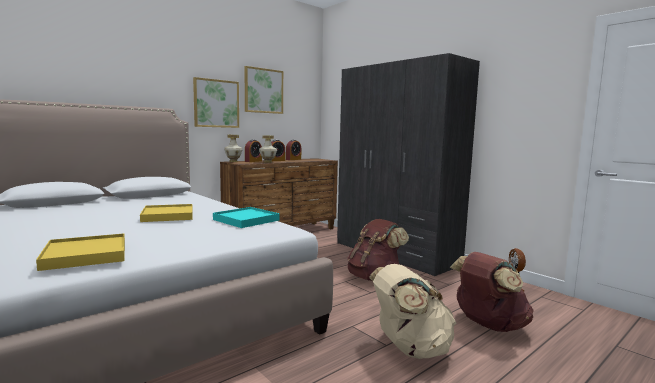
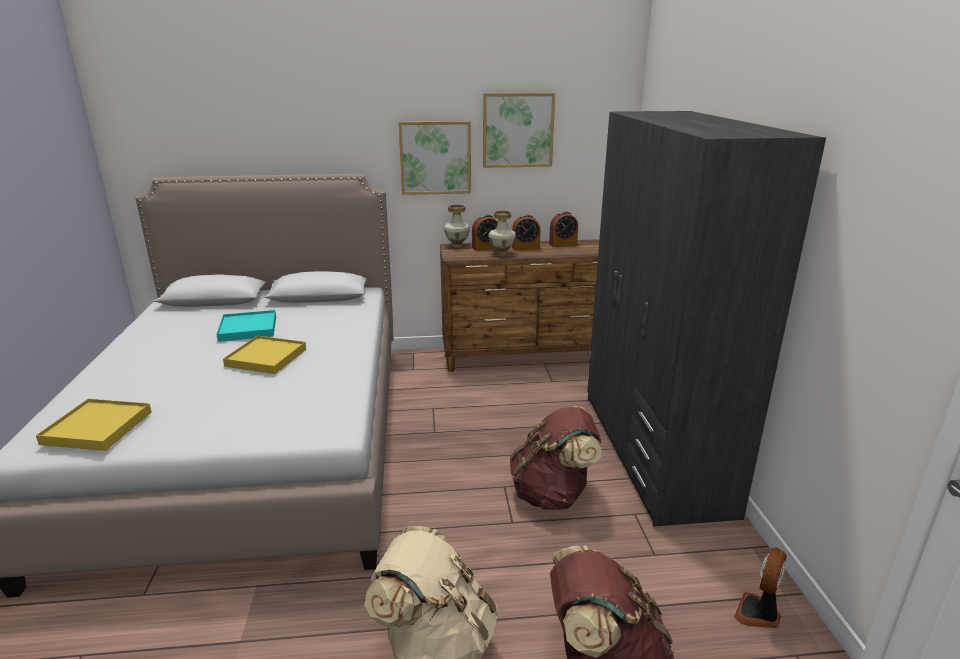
camera: 35 degrees right, 15 degrees up
(246, 220) = (327, 390): turquoise tray -> turquoise tray (248, 328)

